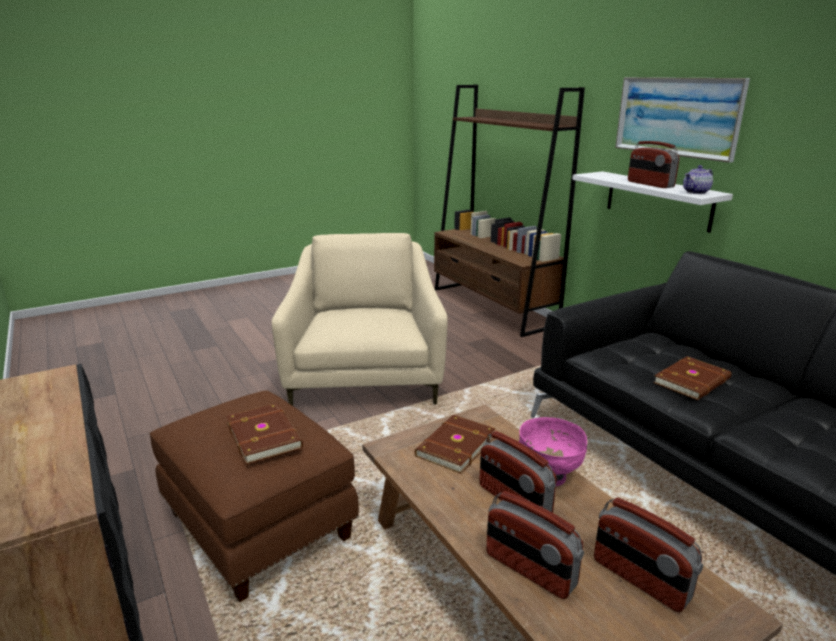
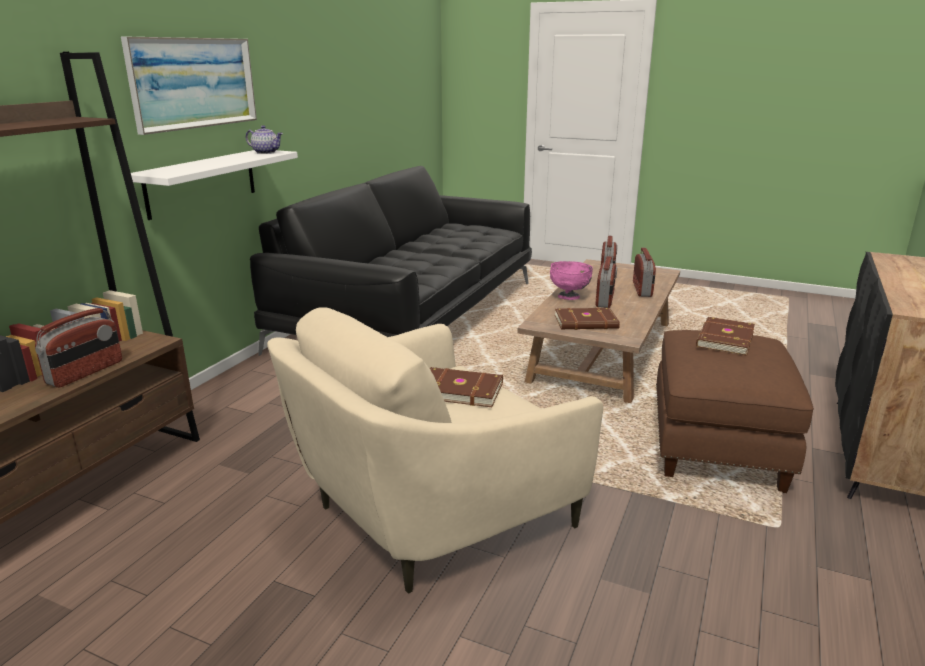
camera: 125 degrees left, 0 degrees up
(649, 184) = (229, 160): radio -> radio (86, 372)
(693, 381) = (422, 262): brown book -> brown book (460, 390)

